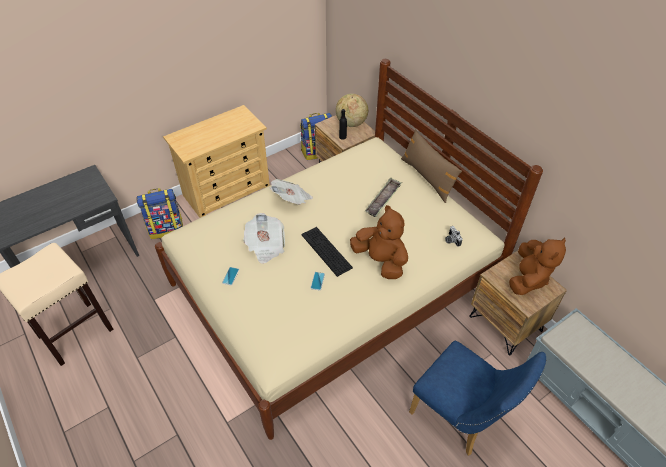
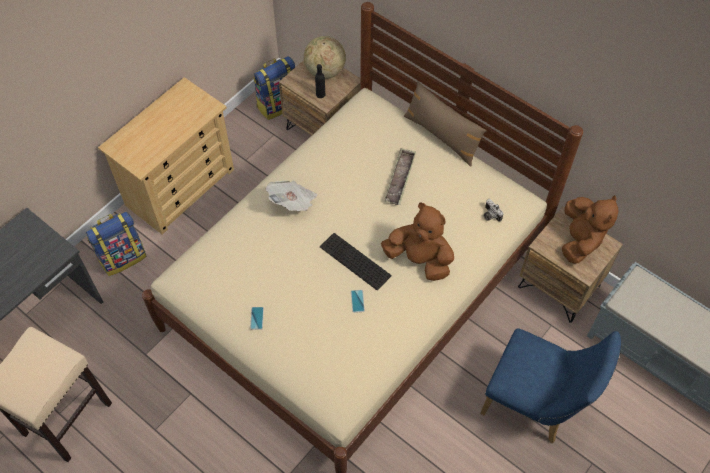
camera: 15 degrees left, 10 degrees up
(265, 246) = (283, 271): newspaper -> none

